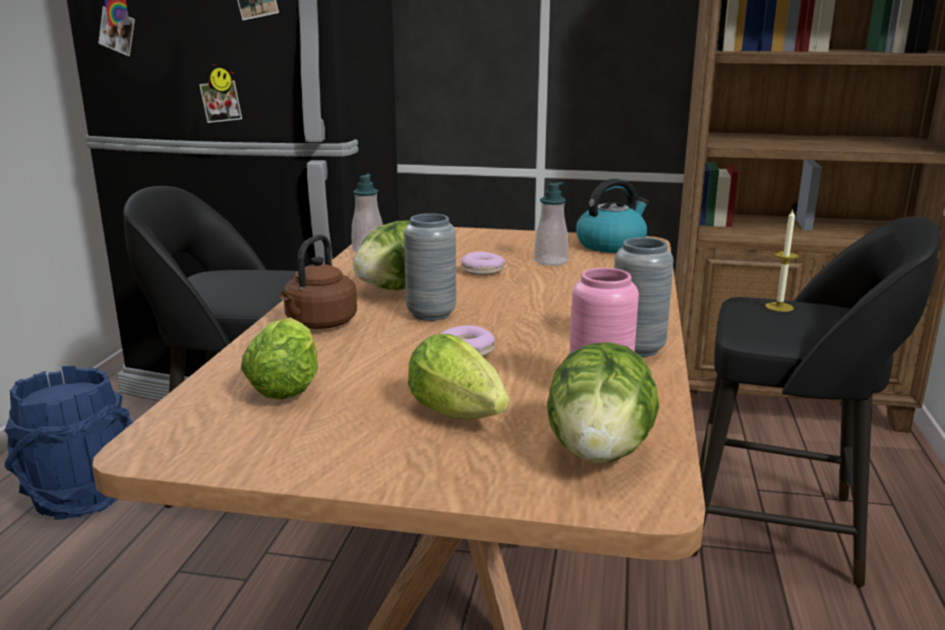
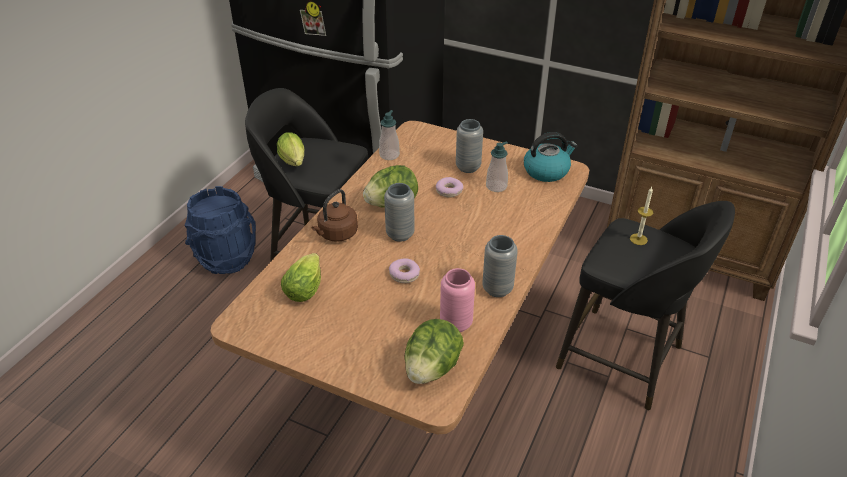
camera: 15 degrees right, 20 degrees up
(462, 416) = (380, 329): lettuce -> lettuce (294, 162)
(496, 251) = (468, 167): none -> grey vase

